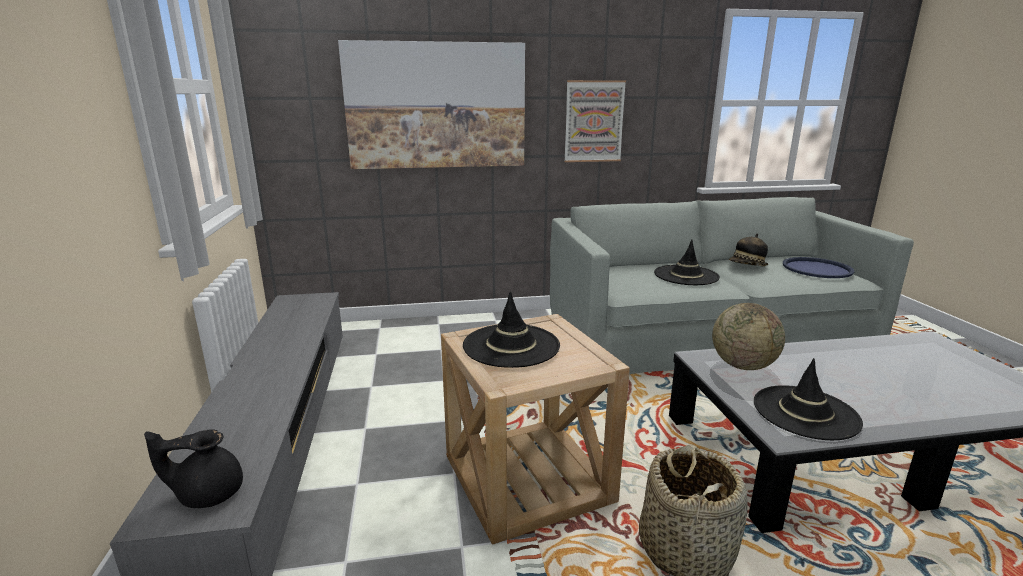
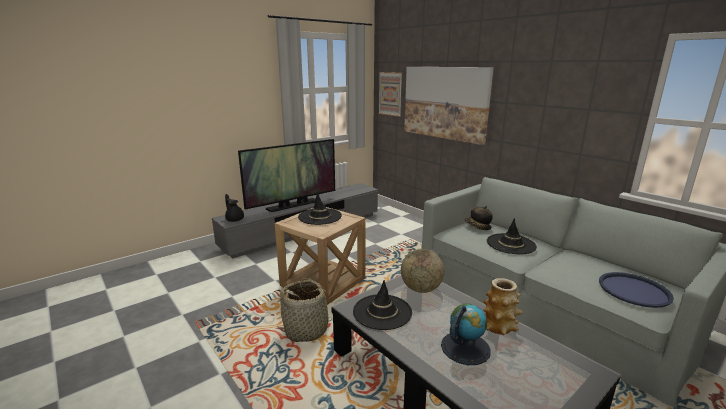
camera: 60 degrees right, 0 degrees up
(265, 385) = (292, 205): none -> television
(593, 121) = (534, 122): picture -> picture (390, 94)
(747, 266) = (578, 261): hat -> hat (477, 226)
(849, 351) = (499, 327): none -> vase
(899, 384) = (465, 347): none -> globe

